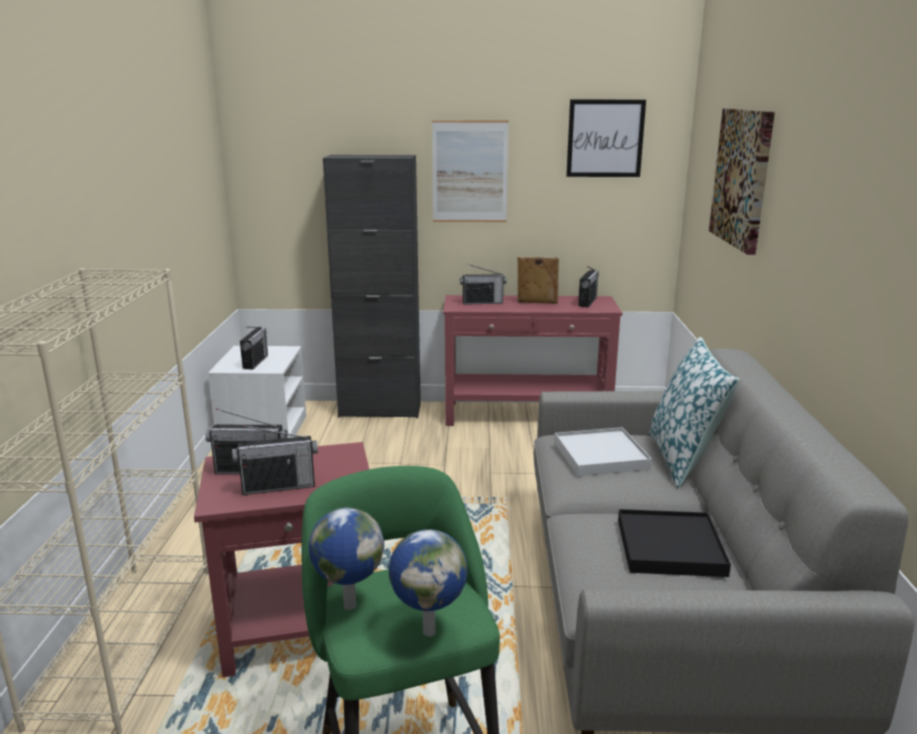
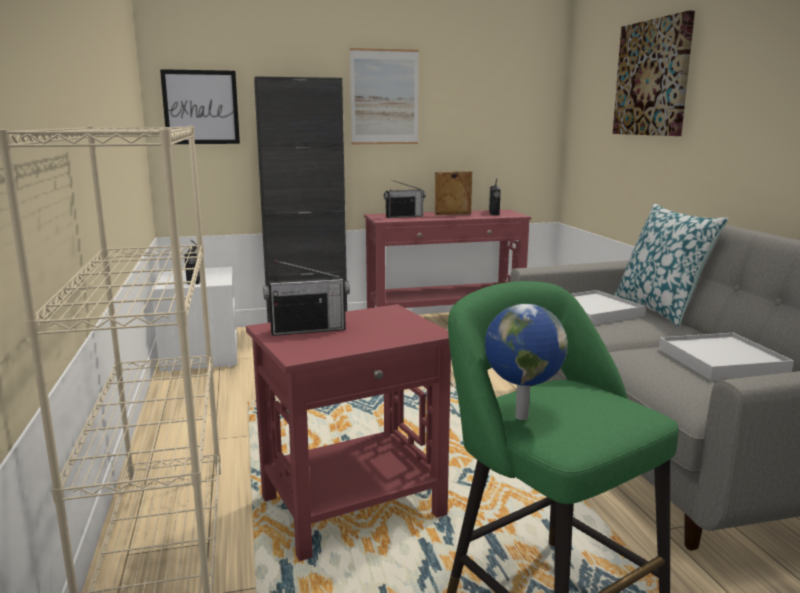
camera: 15 degrees left, 5 degrees down
(278, 486) = (352, 338): radio -> none
(429, 631) = (622, 424): globe -> none
(605, 138) = (500, 68): picture -> picture (201, 107)
(670, 547) = (721, 361): black tray -> white tray

